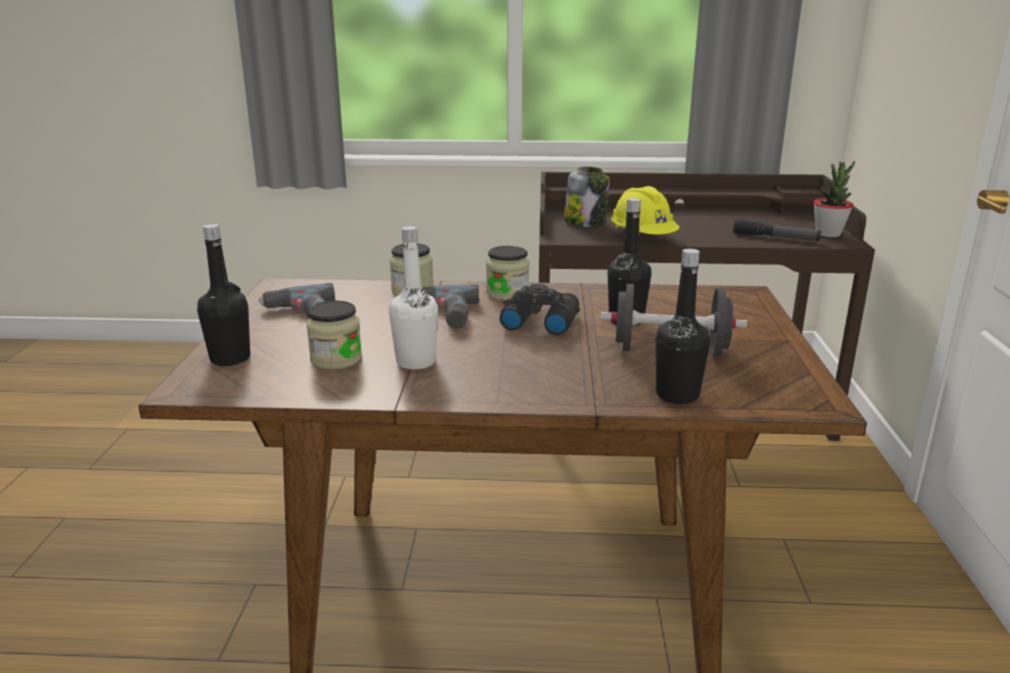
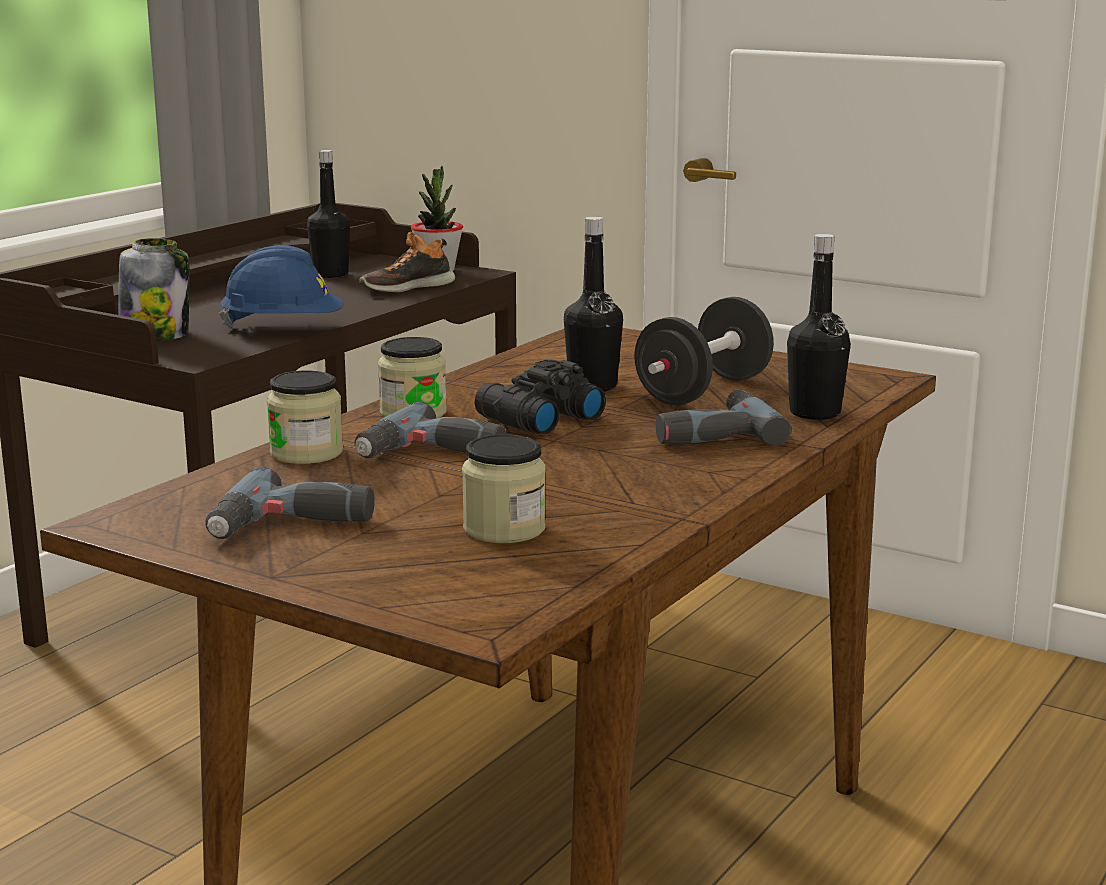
camera: 60 degrees left, 5 degrees down
(230, 358) = (403, 588): black bottle -> black bottle (330, 274)
(416, 362) = (577, 492): white bottle -> none
(579, 372) = (711, 433): none -> power drill
(642, 237) = (283, 328): yellow hard hat -> blue hard hat
(775, 237) = (406, 287): flashlight -> shoe

